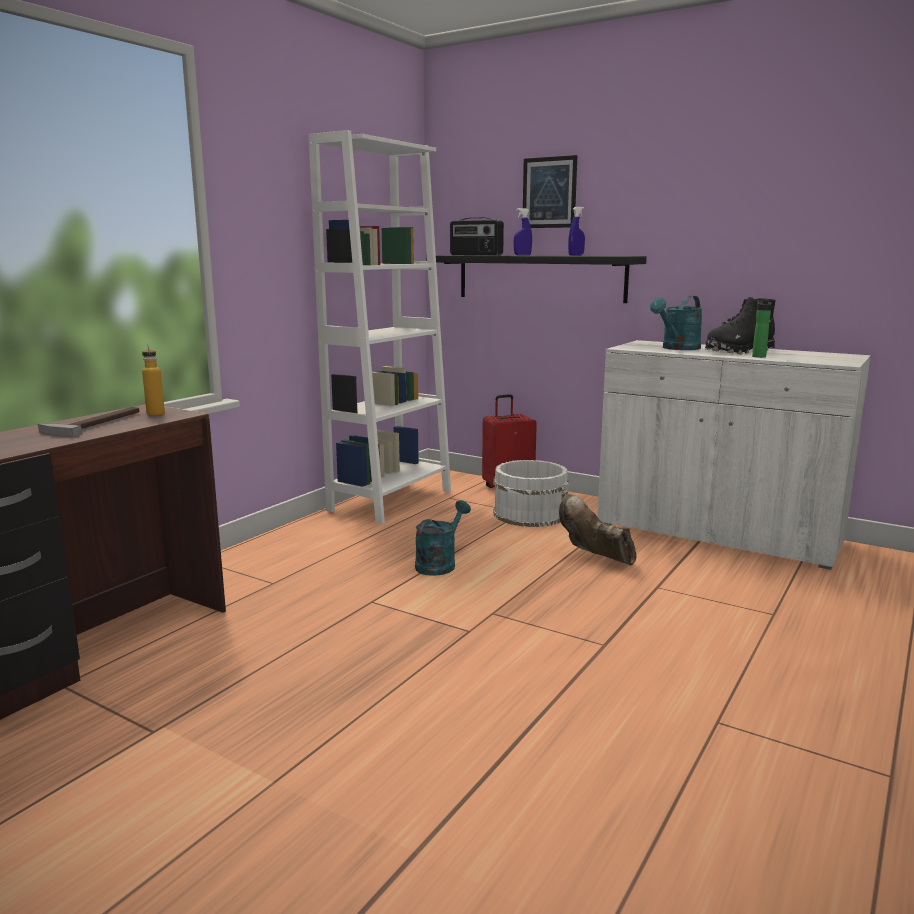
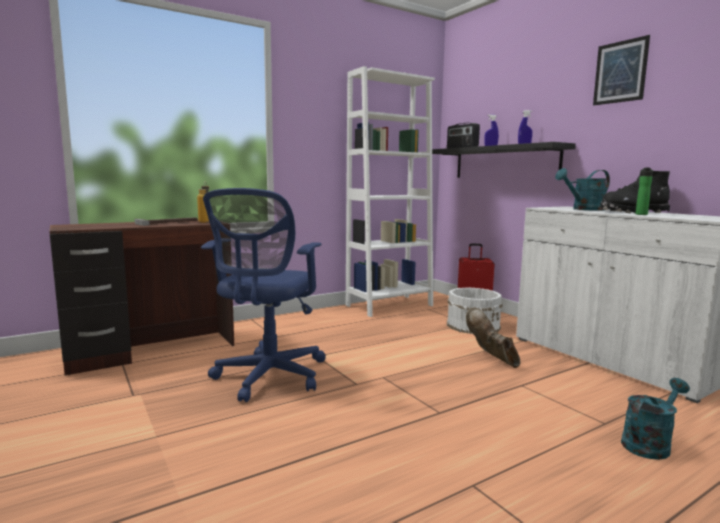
camera: 25 degrees right, 5 degrees down
(339, 651) = (268, 378): none -> blue office chair
(439, 564) = (380, 343): turquoise watering can -> turquoise watering can (649, 443)
(549, 192) = (512, 103): picture -> picture (620, 72)

